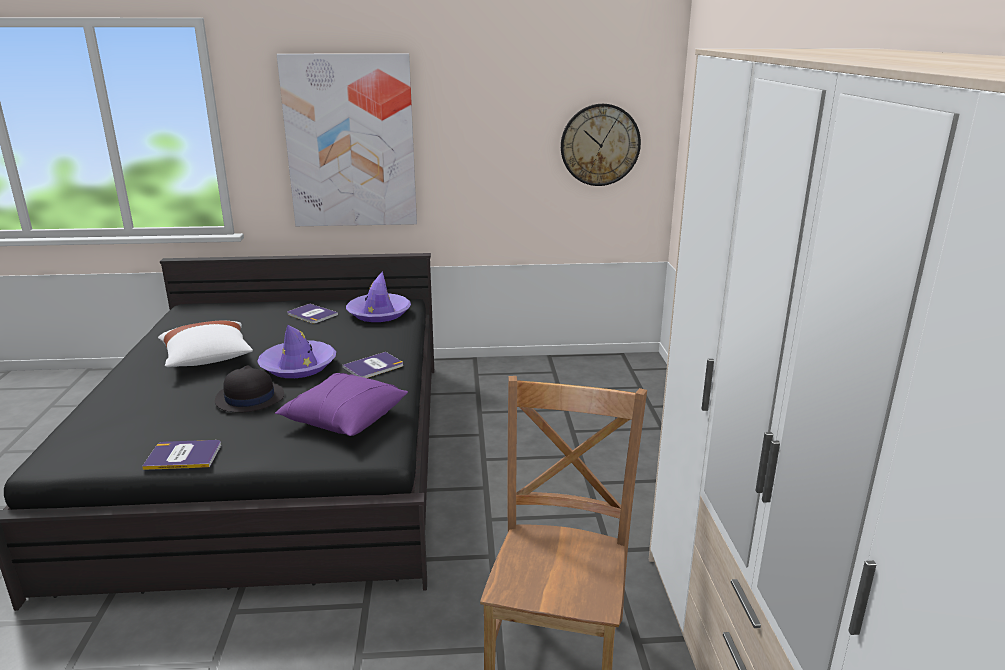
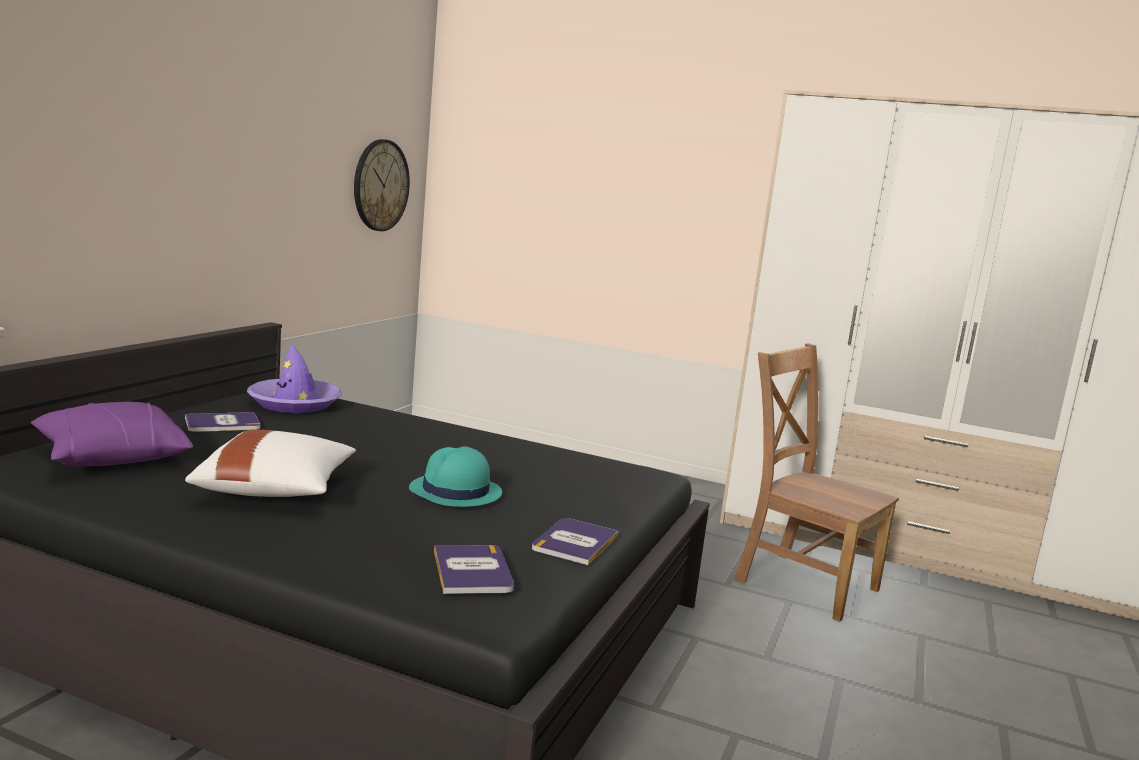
camera: 65 degrees left, 10 degrees down
(249, 398) = (455, 492): black hat -> turquoise hat
(298, 366) = (394, 459): purple hat -> none
(344, 418) = (568, 471): purple pillow -> purple pillow (111, 457)
(350, 142) = (161, 166): picture -> none
(373, 366) = (453, 437): book -> book (472, 571)

